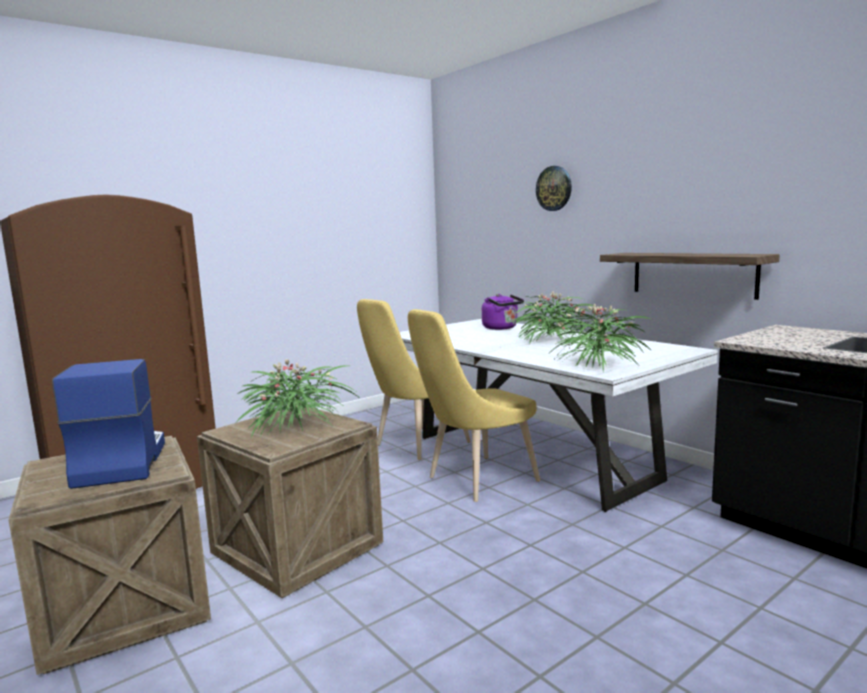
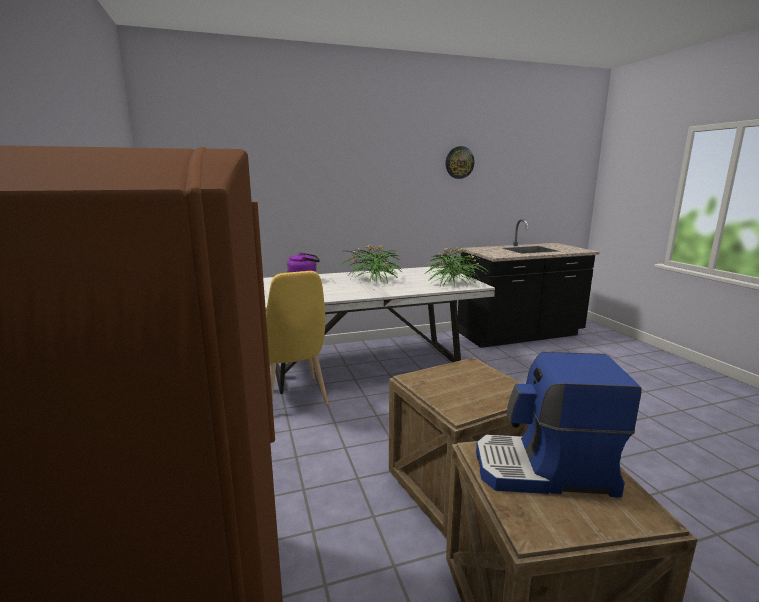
camera: 70 degrees left, 5 degrees up
(295, 425) = (462, 382): potted plant -> none
(476, 481) = (388, 392): yellow chair -> none
(554, 188) = (307, 165): wall clock -> wall clock (459, 162)
(692, 274) = (415, 225): shelf -> none

